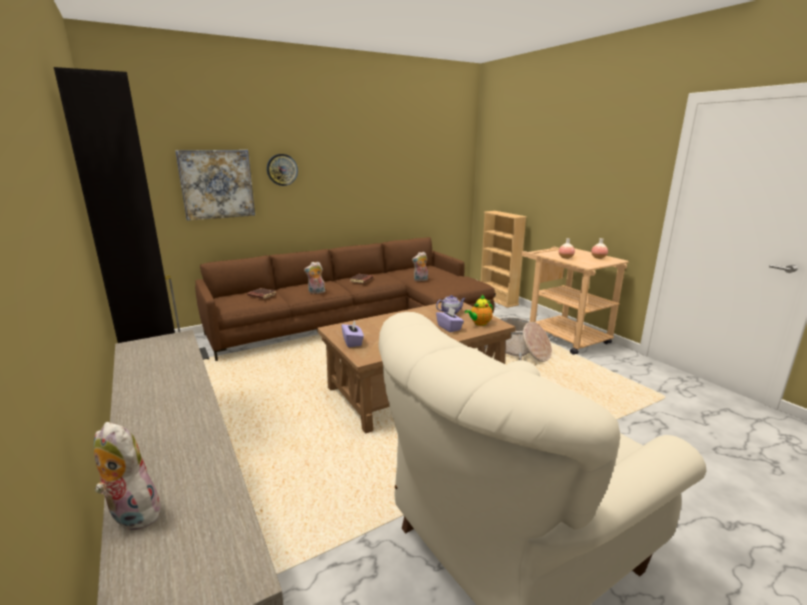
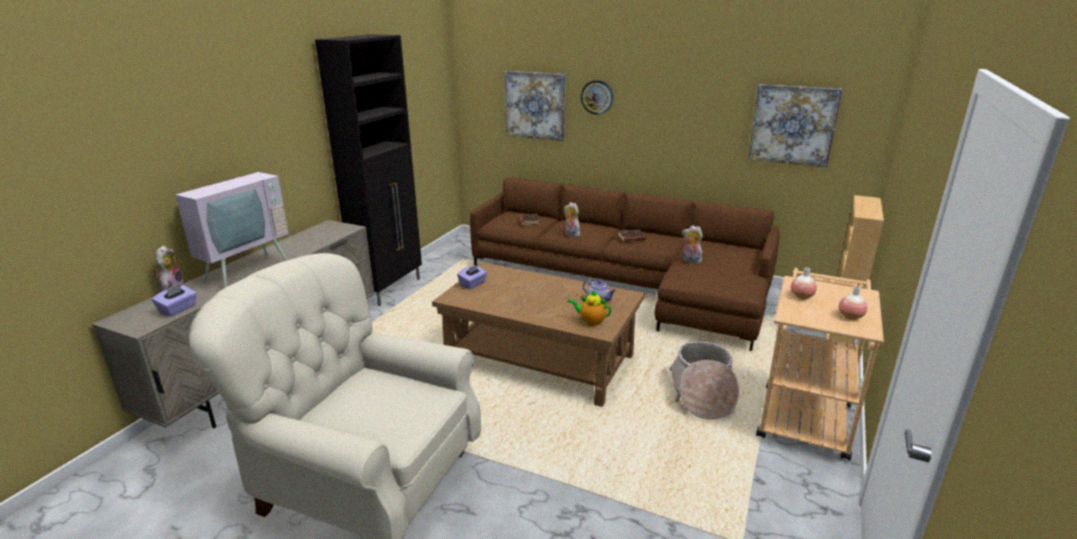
camera: 55 degrees right, 5 degrees up
(167, 428) = (243, 270): none -> television
(425, 176) = (793, 125): none -> picture
(449, 328) = (558, 311): purple tissue box -> purple tissue box (178, 309)

